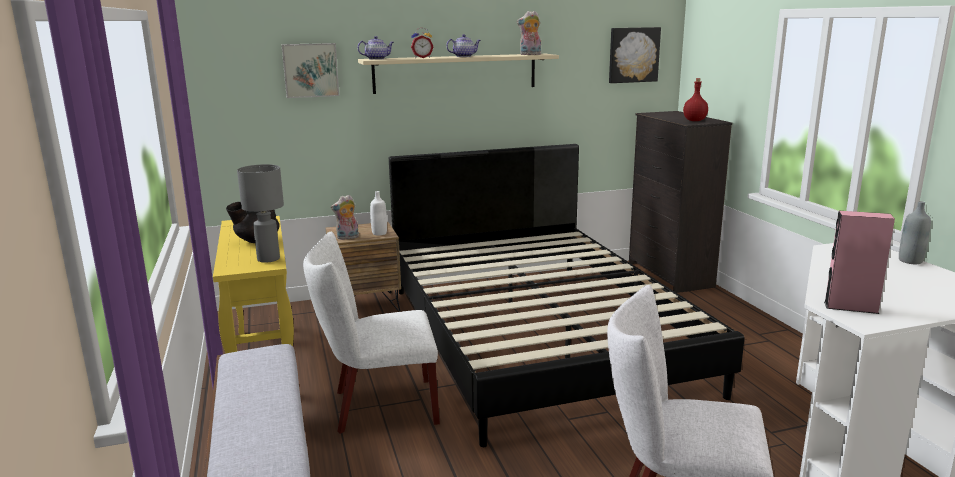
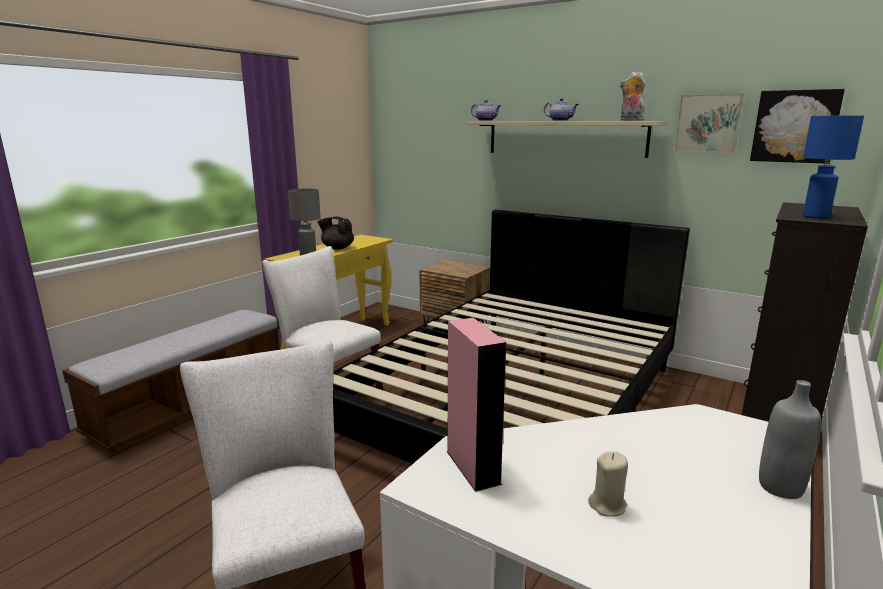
camera: 50 degrees right, 0 degrees up
(310, 70) = (447, 129): picture -> picture (708, 123)
(347, 238) = (437, 269): plush toy -> none
(379, 233) = (462, 272): white bottle -> none
(422, 57) = (522, 120): alarm clock -> none
(695, 120) = (816, 217): red bottle -> blue table lamp
(909, 293) = (607, 505): none -> beige candle

